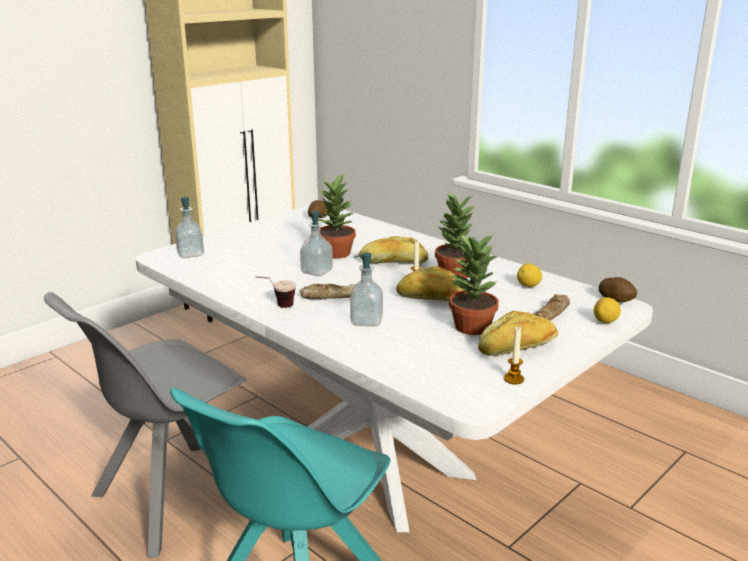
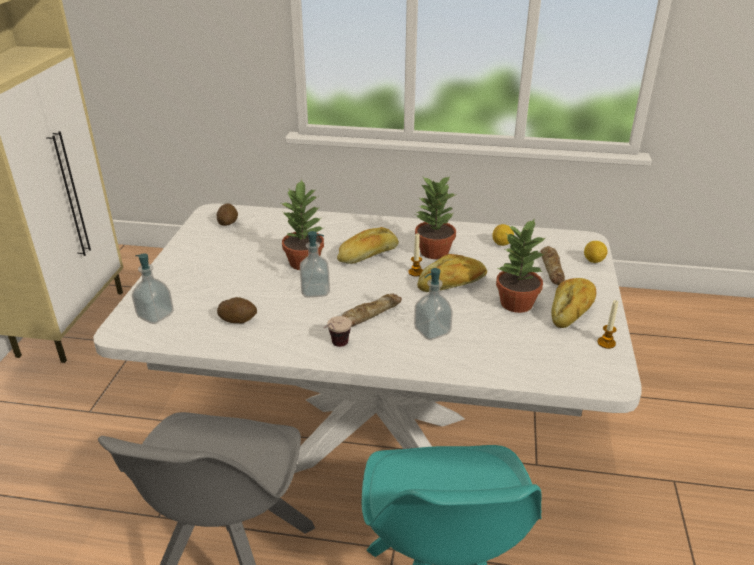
camera: 35 degrees left, 10 degrees up
(616, 300) = (574, 236): potato -> potato (238, 319)

